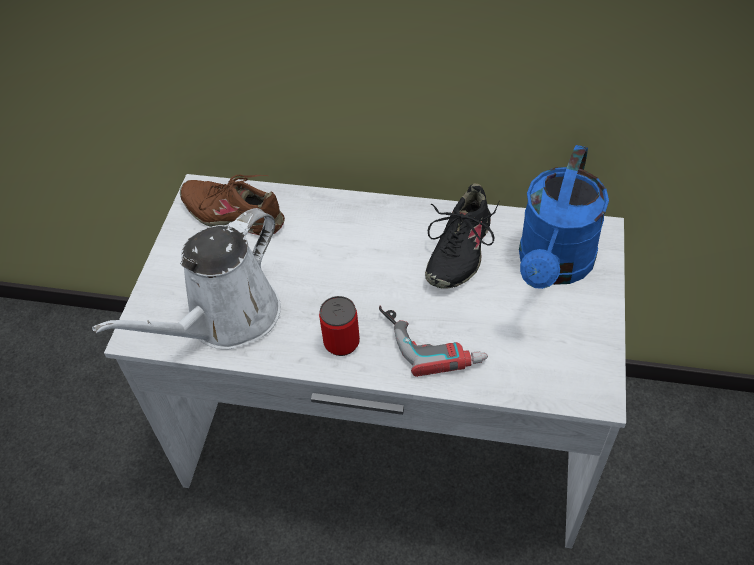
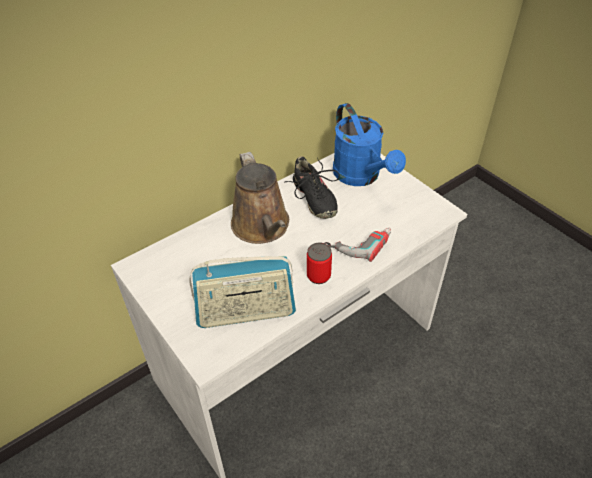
camera: 50 degrees left, 5 degrees down
(226, 319) = (246, 313): white watering can -> radio
(234, 214) = (173, 263): brown shoe -> none
(360, 241) = (262, 227): none -> brown watering can

